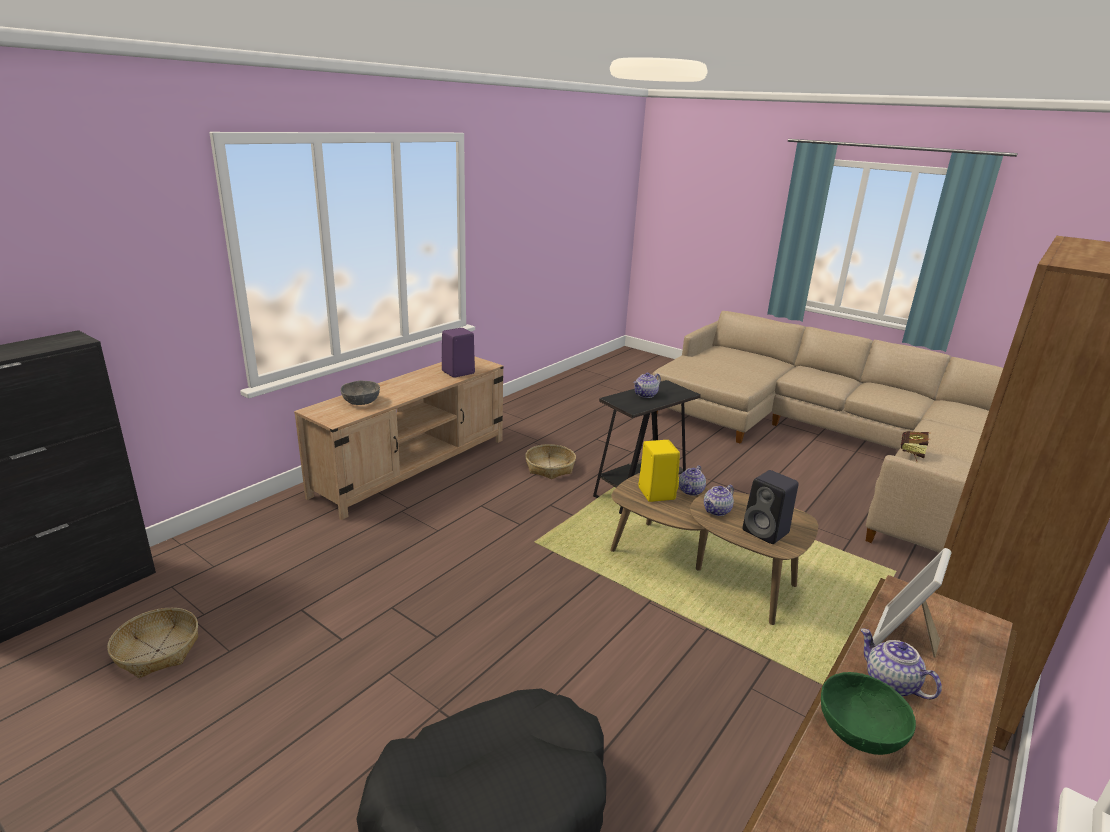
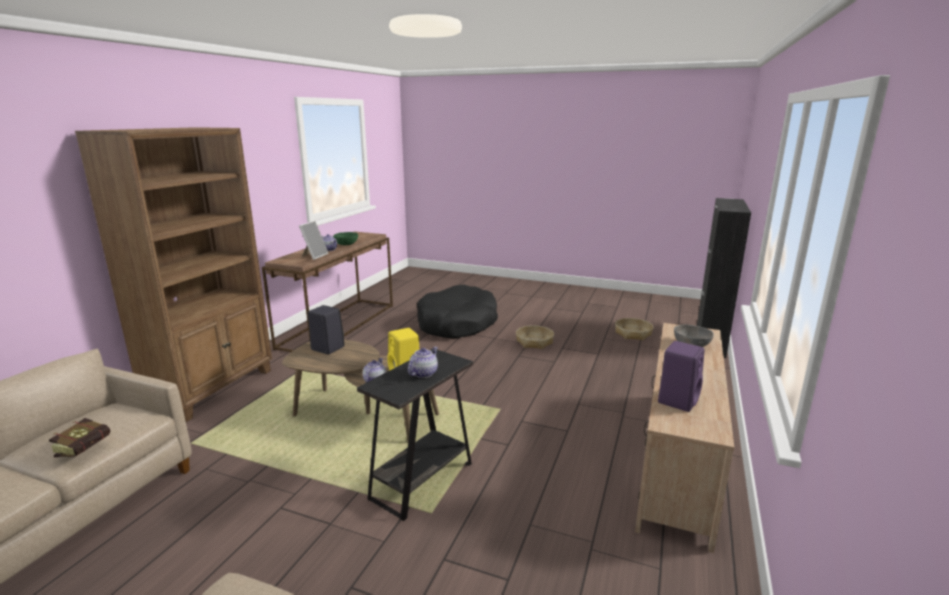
camera: 165 degrees right, 5 degrees down
(550, 467) = (538, 494): basket -> basket (534, 342)
(717, 511) = (358, 355): teapot -> none

